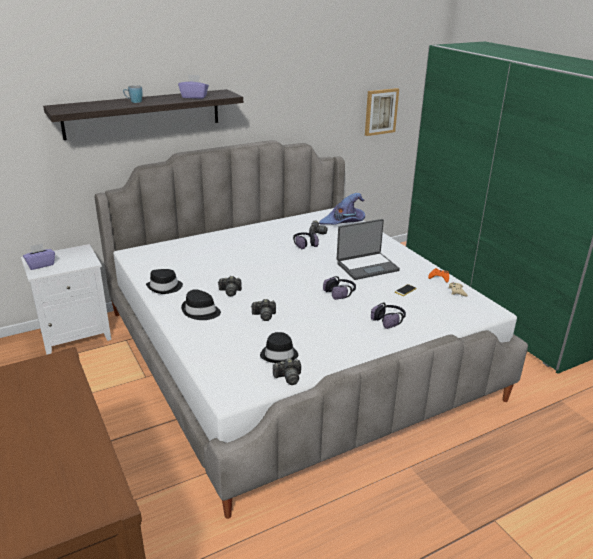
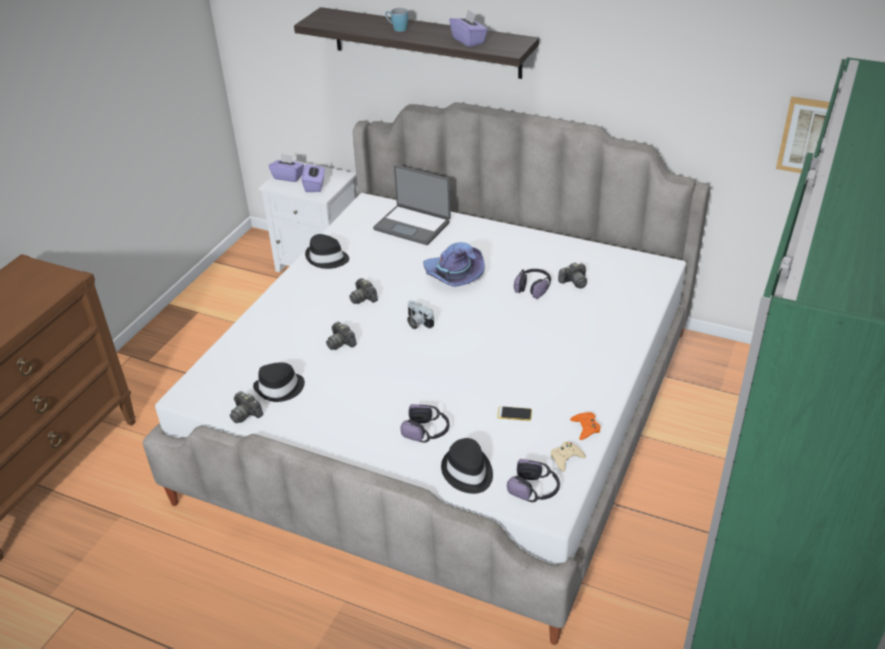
camera: 55 degrees right, 10 degrees up
(73, 260) = (315, 186): none -> purple tissue box
(200, 312) = (306, 302): black hat -> black hat (467, 472)
(283, 285) = (417, 323): none -> camera
(340, 293) = (448, 368): headphones -> headphones (534, 489)
(344, 222) = (637, 285): purple hat -> purple hat (453, 276)
(367, 266) = (538, 358): laptop -> laptop (413, 225)

